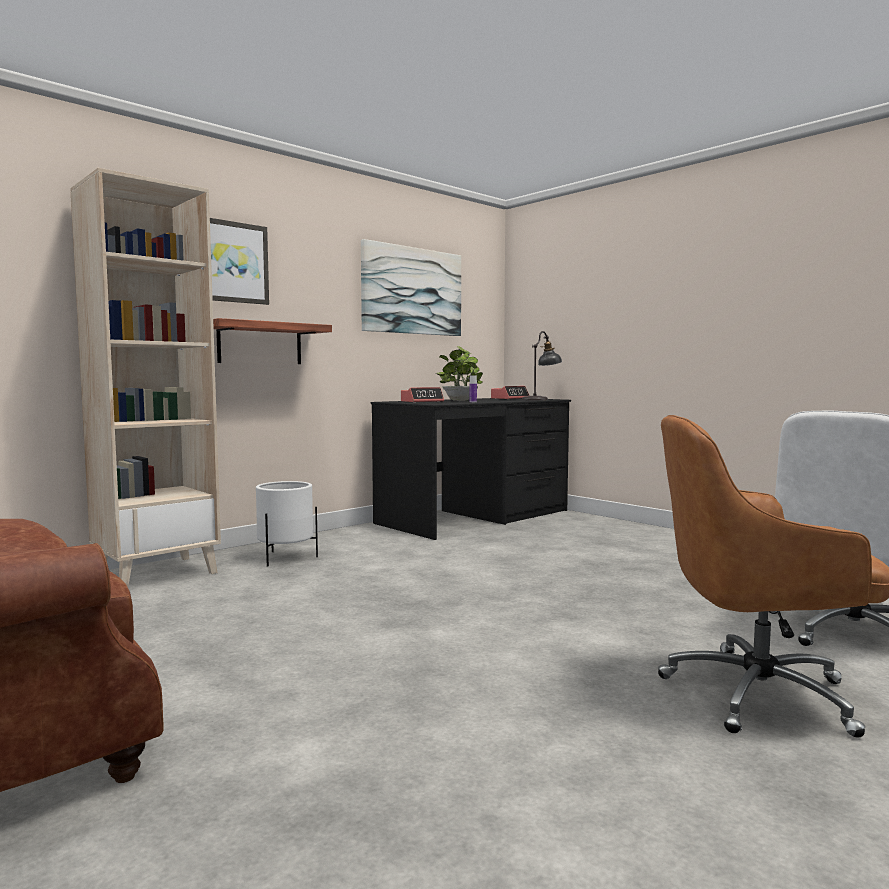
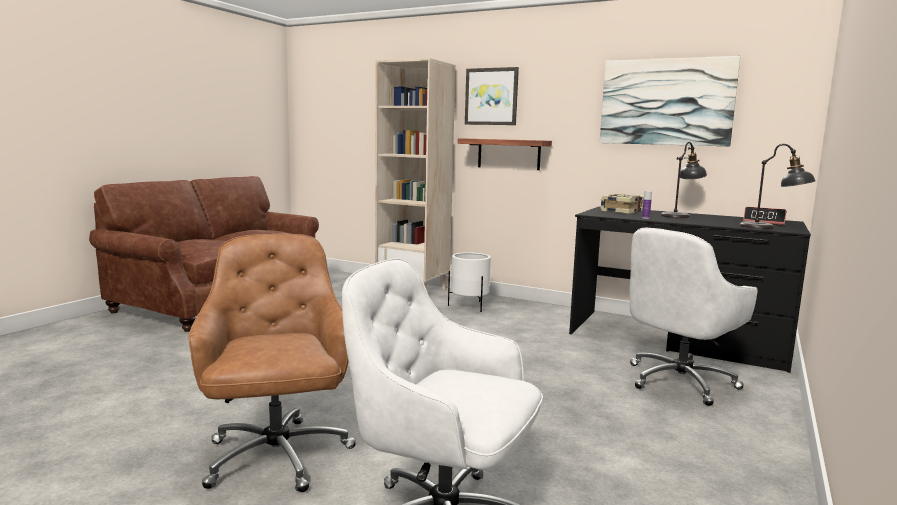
camera: 70 degrees right, 5 degrees up
(422, 401) = (622, 211): alarm clock -> book
(460, 400) = (681, 215): potted plant -> grey table lamp
(575, 533) = (679, 381): none -> white office chair

